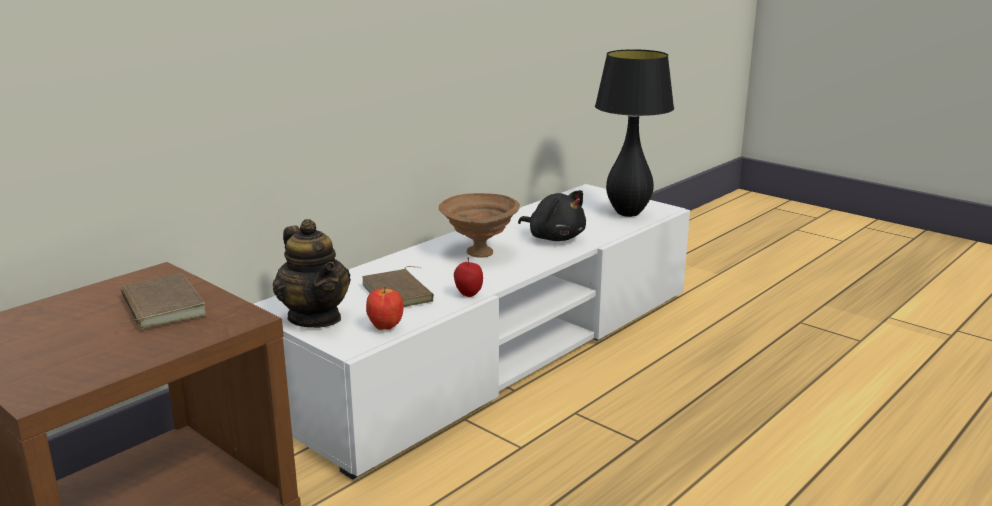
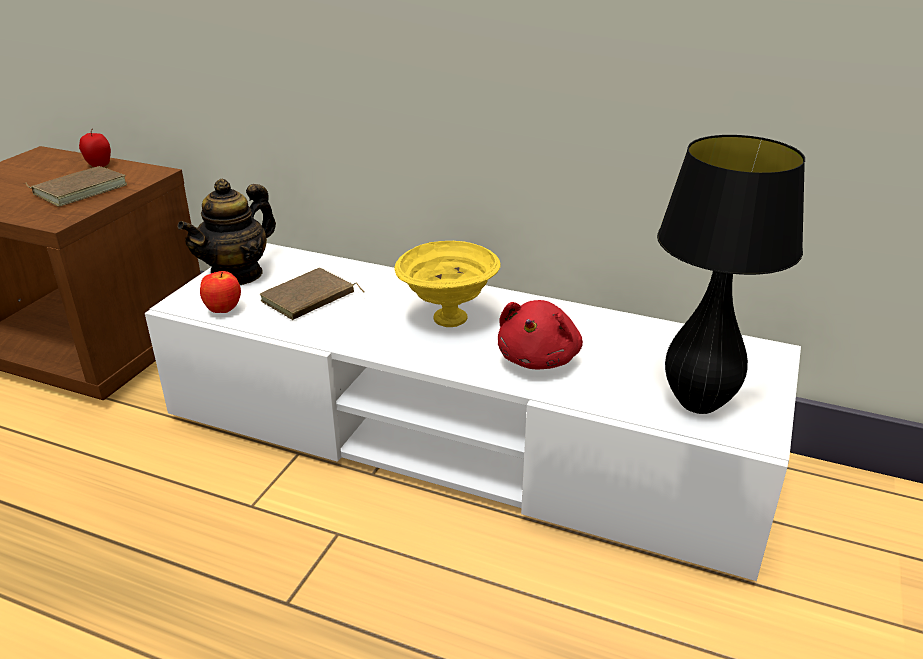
camera: 70 degrees right, 10 degrees up
(468, 295) = (320, 337): apple -> apple (99, 165)
(480, 253) = (447, 319): brown bowl -> yellow bowl
(554, 237) = (539, 358): black plush toy -> red plush toy

